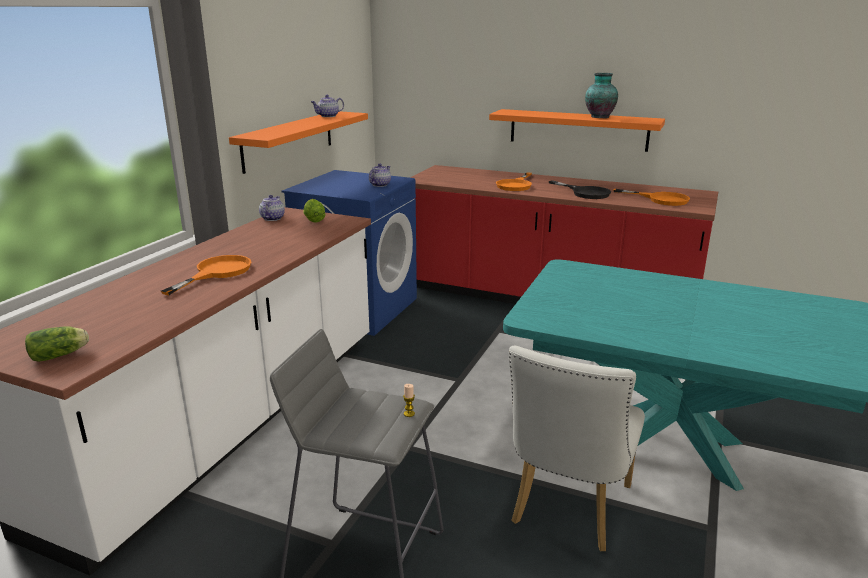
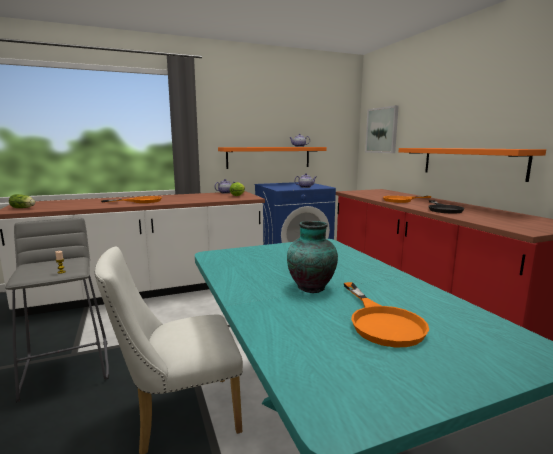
camera: 45 degrees right, 10 degrees down
(424, 79) = (382, 130): none -> picture
(599, 117) = (479, 148): vase -> vase (311, 287)
(661, 199) = (505, 221): orange frying pan -> orange frying pan (381, 322)

